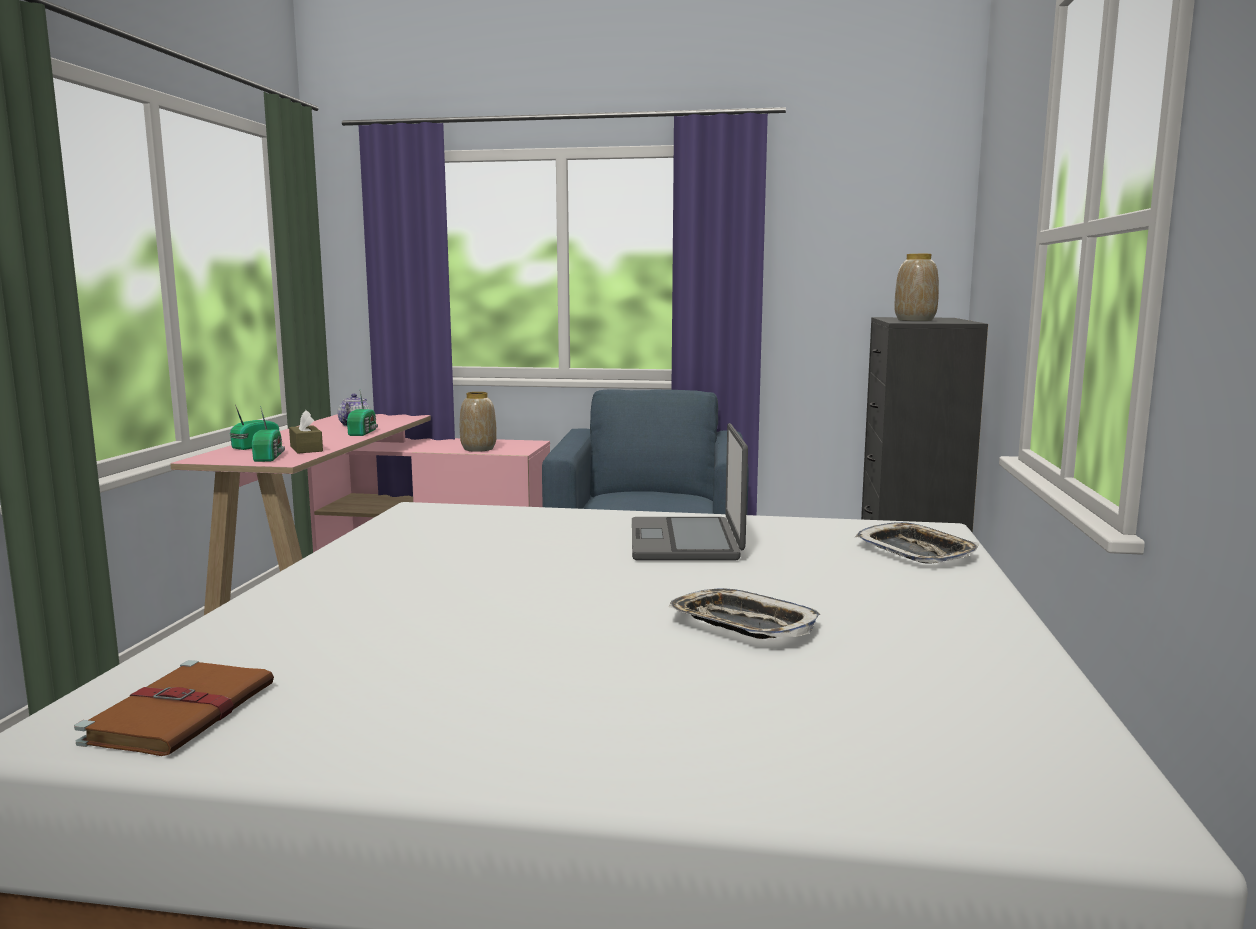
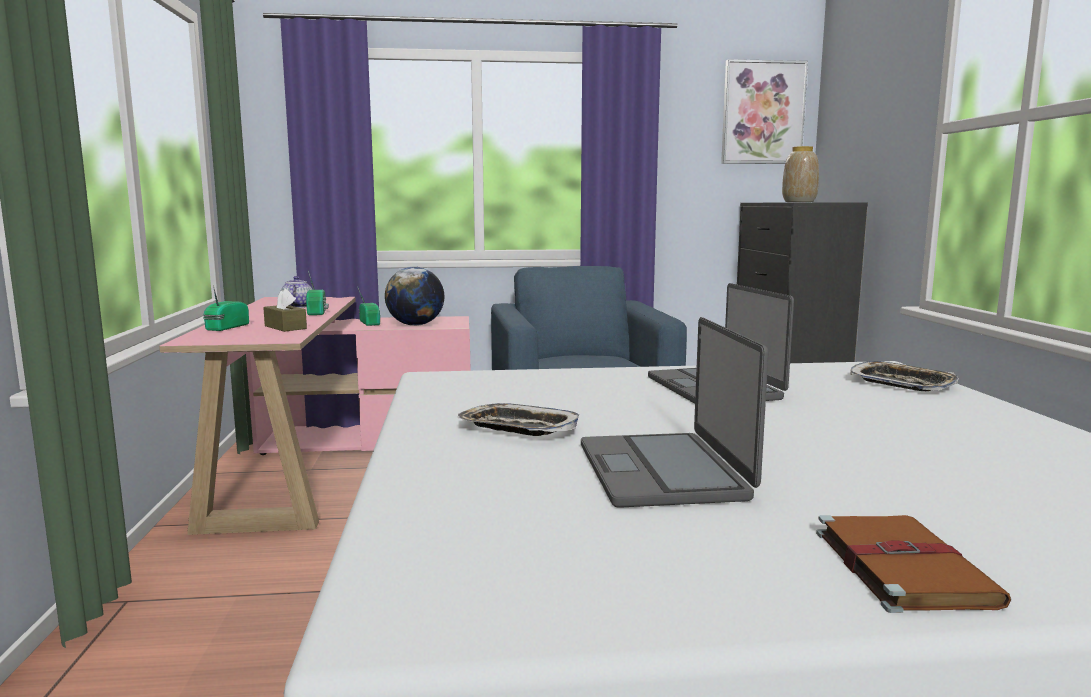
camera: 15 degrees left, 0 degrees up
(183, 712) = (493, 590): brown book -> brown book (900, 566)
(270, 457) = (260, 336): radio -> radio (370, 323)
(478, 449) = (415, 325): vase -> globe
(488, 625) = (663, 471): none -> laptop
(742, 624) = (873, 450): tray -> tray (518, 428)
(901, 208) = (762, 113): none -> picture

